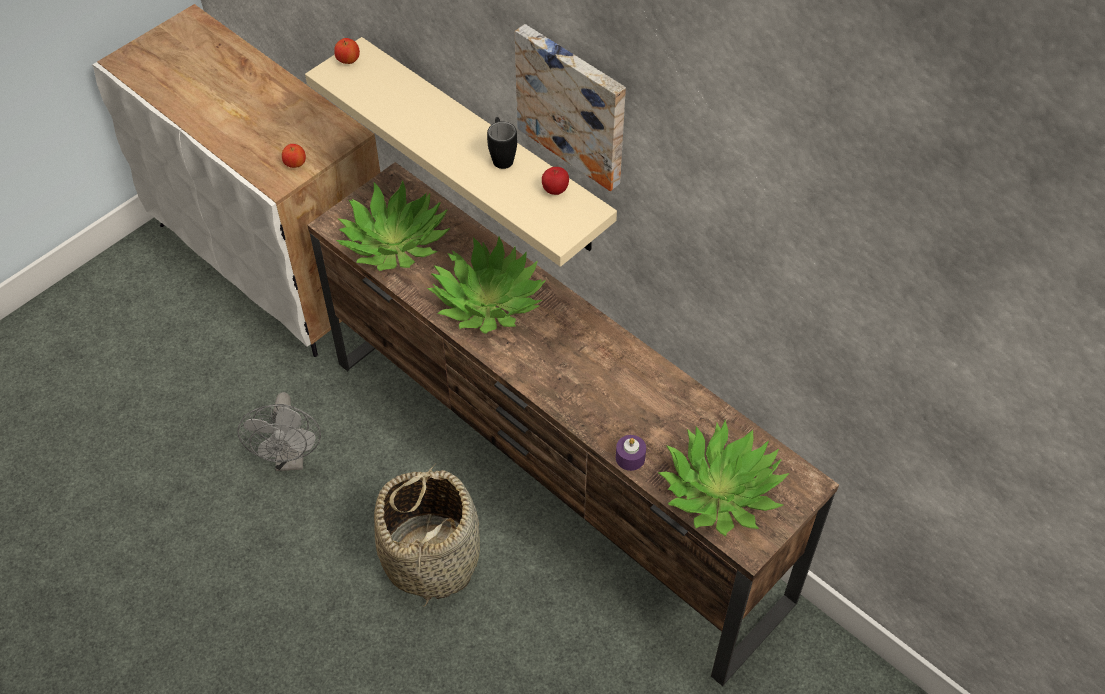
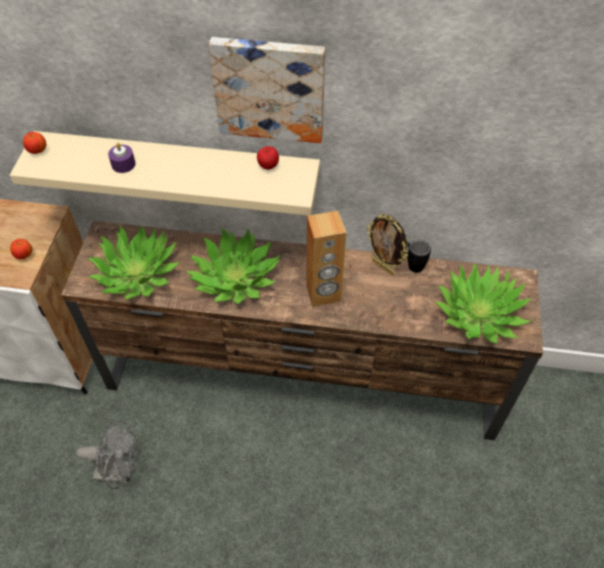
camera: 35 degrees left, 0 degrees up
(291, 458) = (120, 472): grey fan -> grey fan turned 45 degrees counterclockwise
(431, 557) = (266, 476): basket -> none
(501, 156) = (211, 162): black mug -> black mug (411, 264)
(565, 370) = (323, 294): none -> brown speaker
(630, 457) = (410, 325): purple candle -> purple candle (123, 164)
(657, 379) = (384, 267): none -> picture frame

